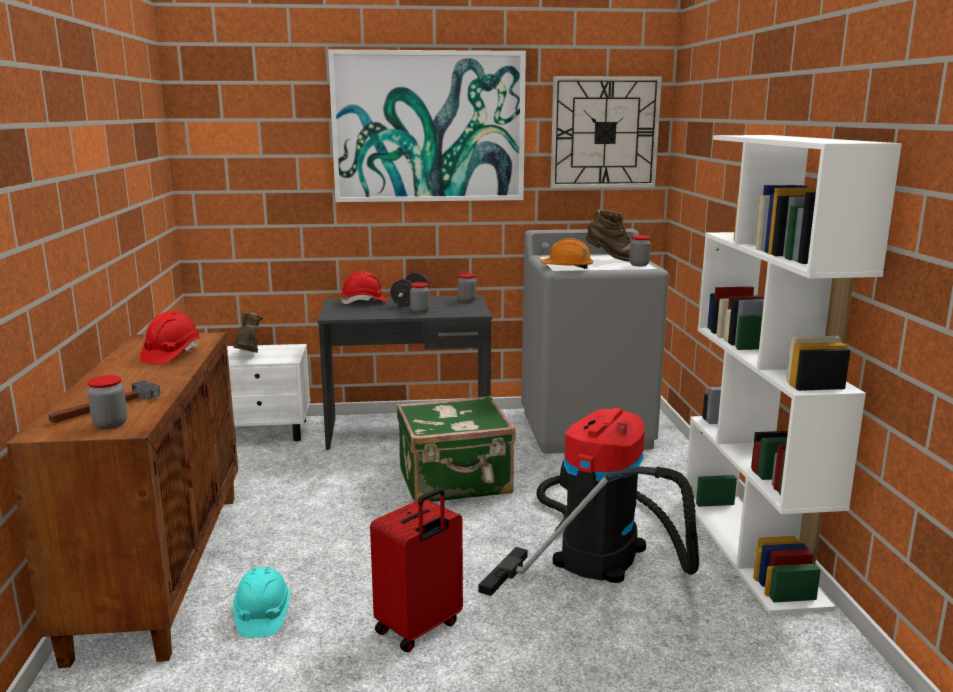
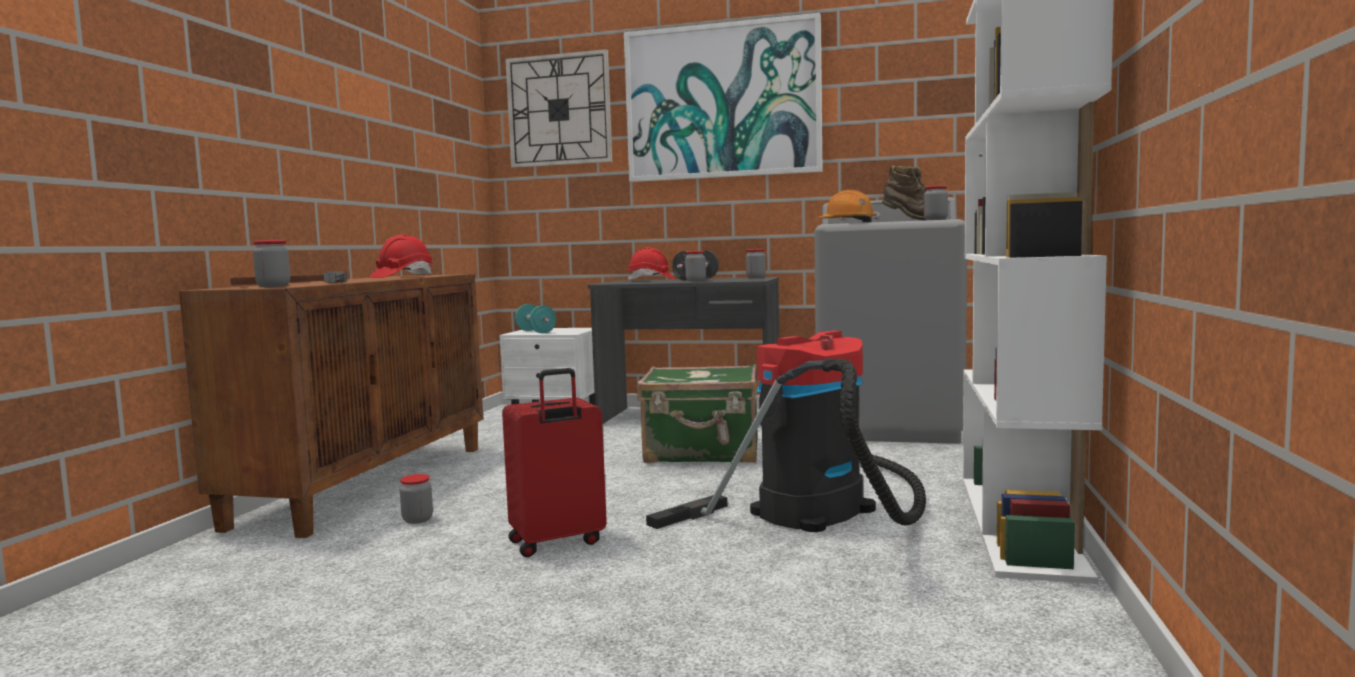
camera: 20 degrees right, 10 degrees down
(248, 357) = (536, 332): brown boot -> turquoise dumbbell
(262, 616) = (417, 520): turquoise hard hat -> jar
(604, 132) = (914, 93): wall clock -> wall clock (559, 110)

